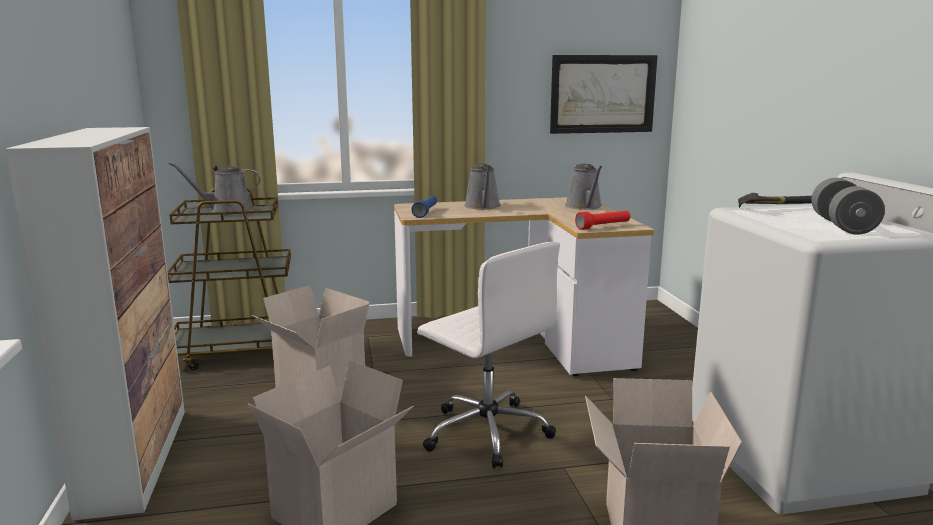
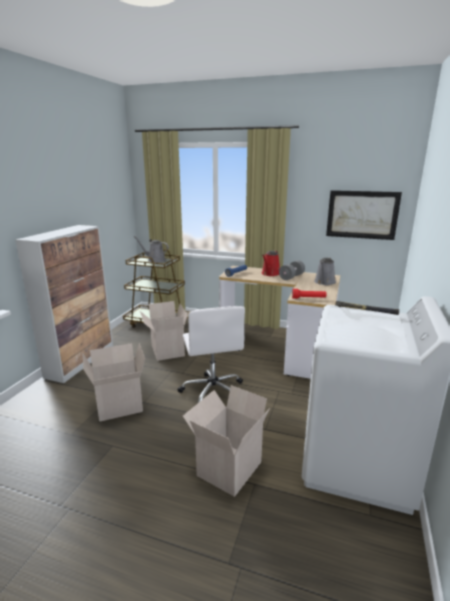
camera: 30 degrees right, 5 degrees up
(483, 206) = (270, 274): grey watering can -> red watering can
(842, 226) = (369, 334): grey dumbbell -> grey dumbbell (291, 277)

